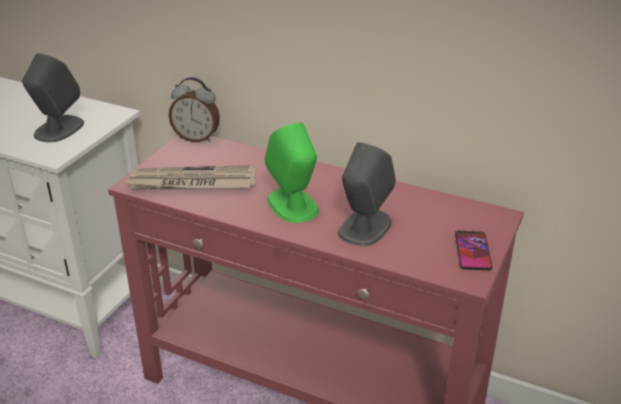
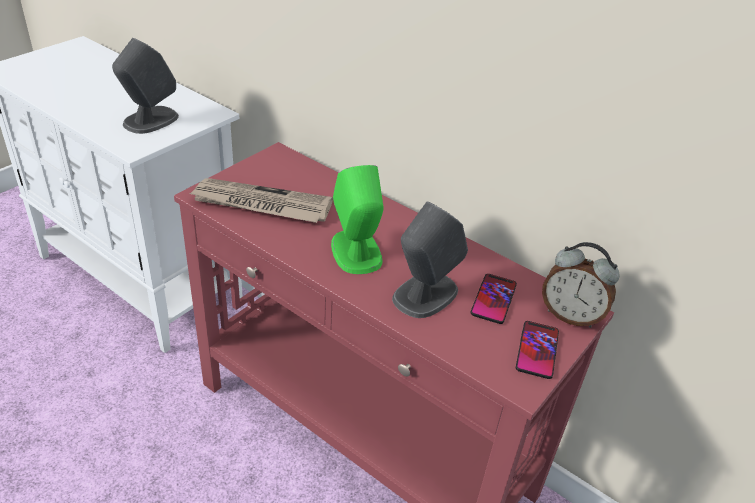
camera: 10 degrees right, 5 degrees up
(196, 138) = (286, 154): alarm clock -> alarm clock (570, 315)
(423, 220) = (493, 299): none -> phone

